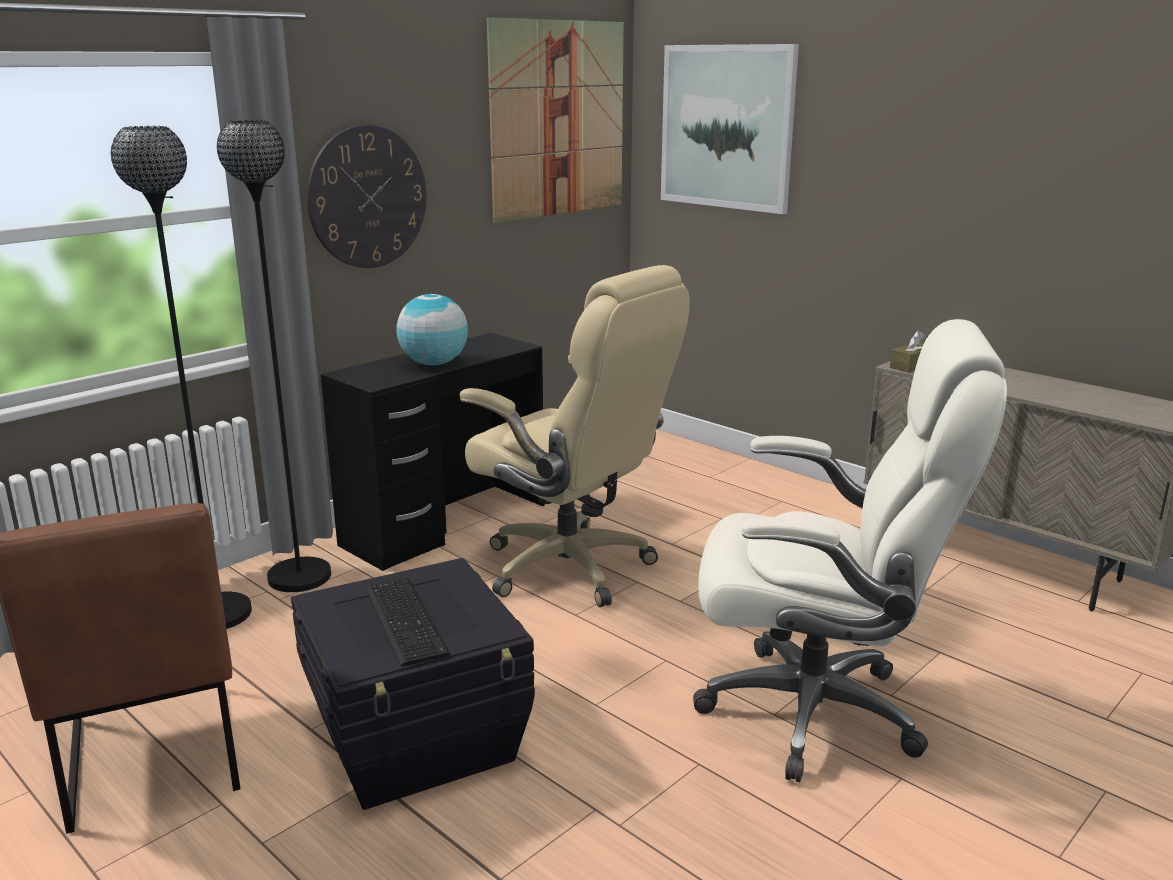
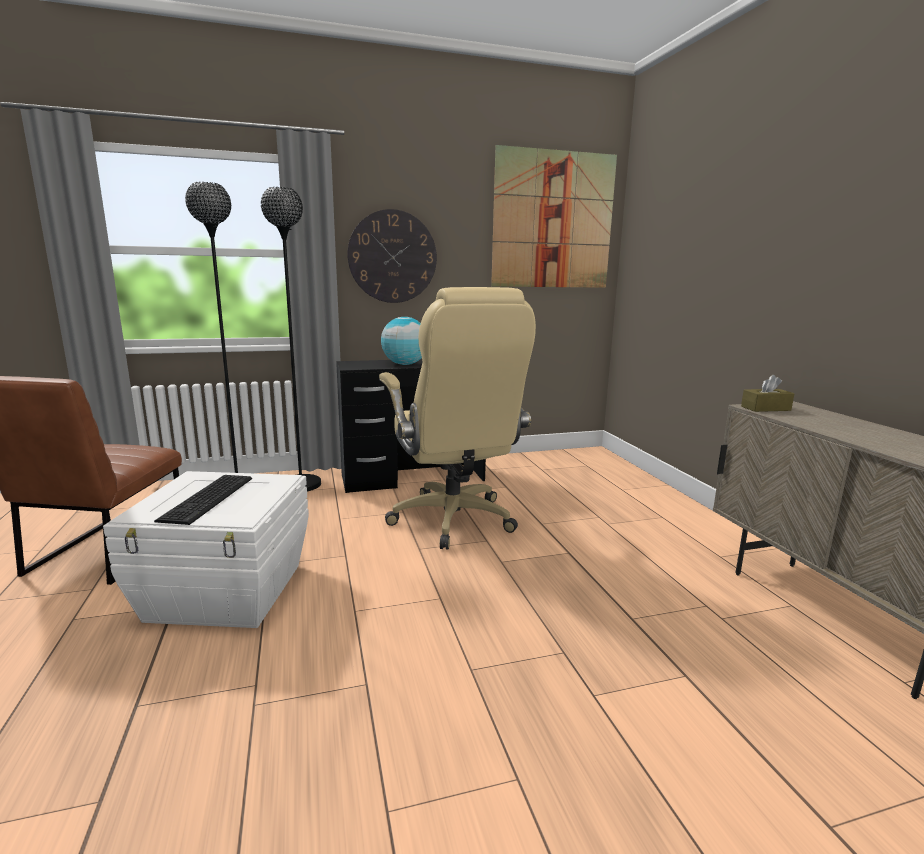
camera: 30 degrees right, 5 degrees down
(418, 740) = (227, 592): black storage box -> white storage box
(726, 127) = (674, 222): picture -> none
(815, 712) = (507, 682): white office chair -> none

